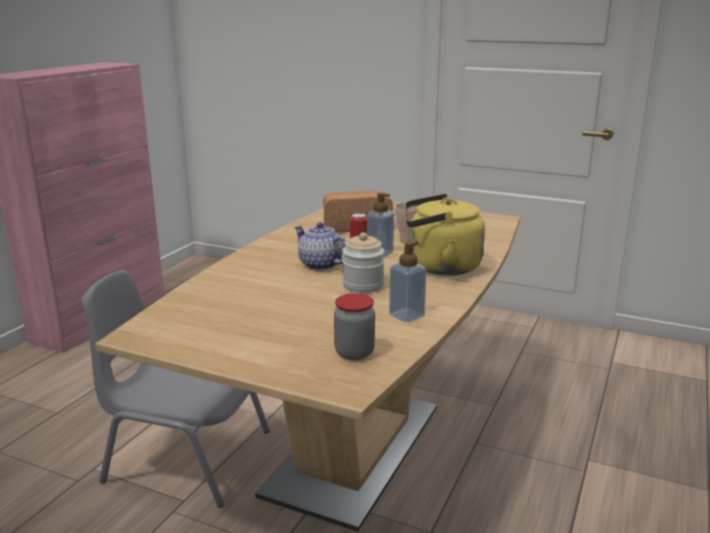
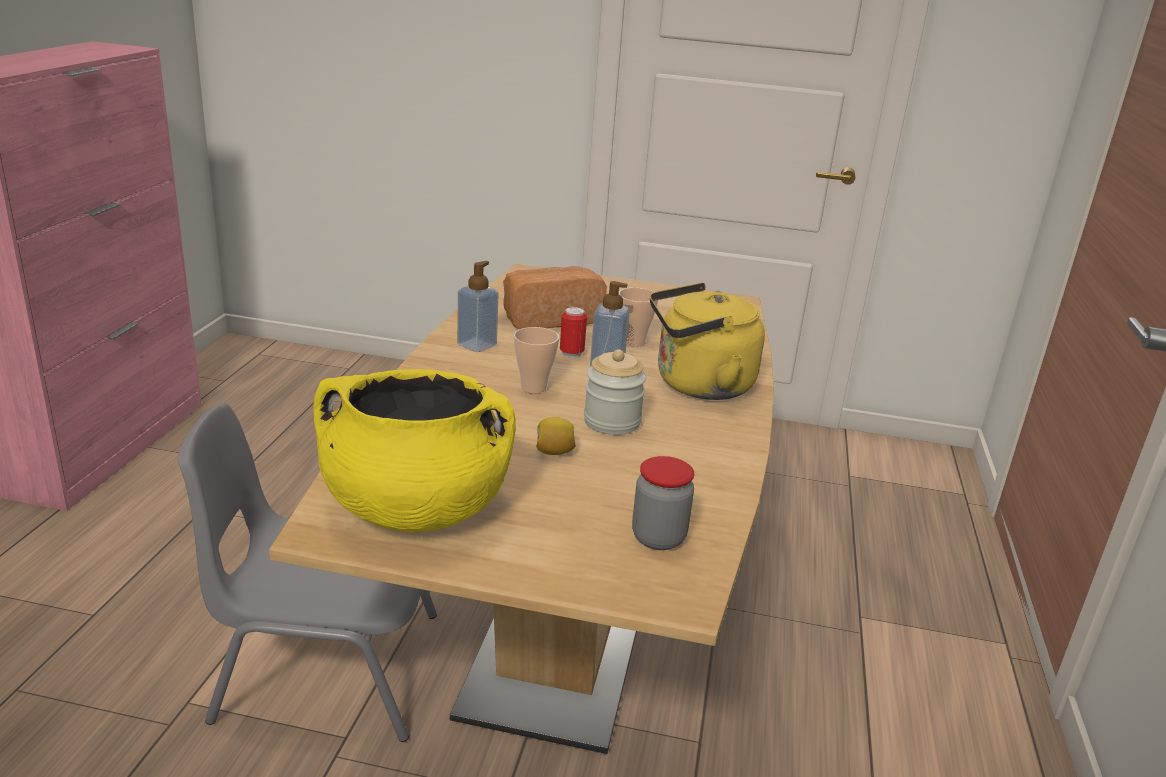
camera: 15 degrees left, 5 degrees up
(198, 327) = (415, 508): none -> yellow cooking pot
(311, 301) = (554, 452): none -> lemon
(320, 264) = (533, 388): teapot -> cup
(406, 315) = (696, 470): soap dispenser -> soap dispenser (477, 345)

